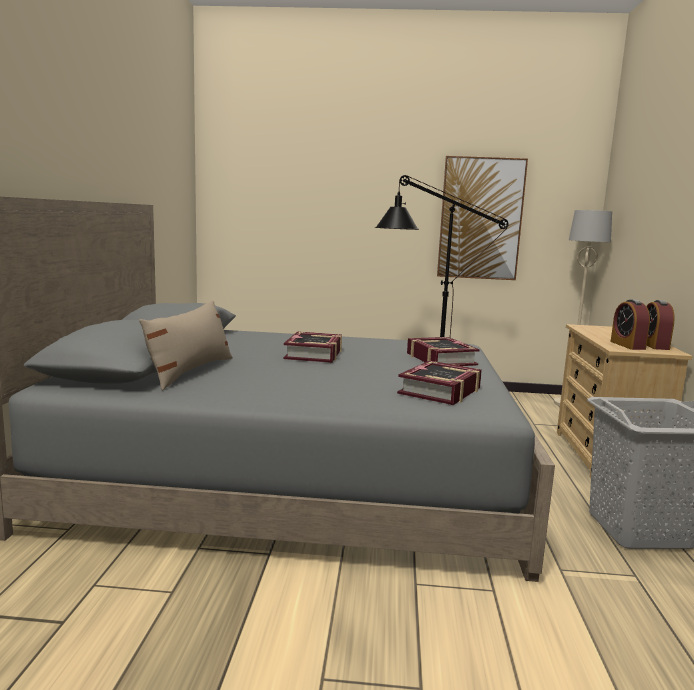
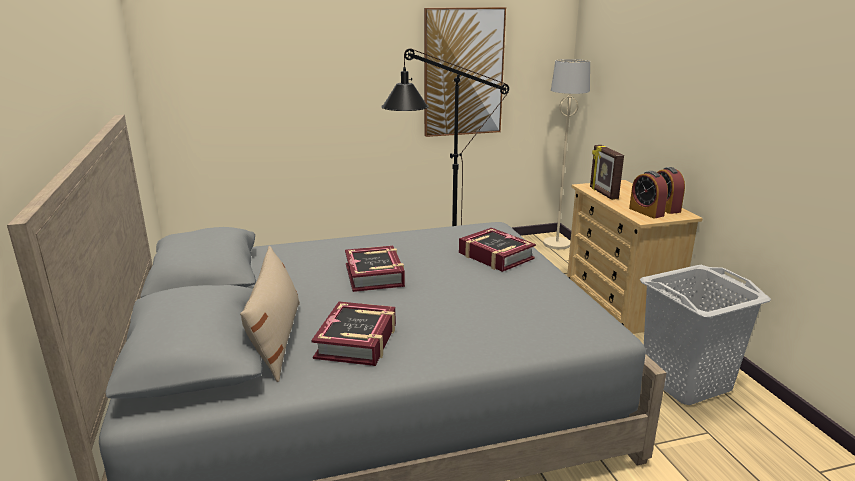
camera: 20 degrees left, 10 degrees up
(440, 391) = (537, 309): book -> book (357, 341)
(593, 331) = (603, 193): none -> picture frame

